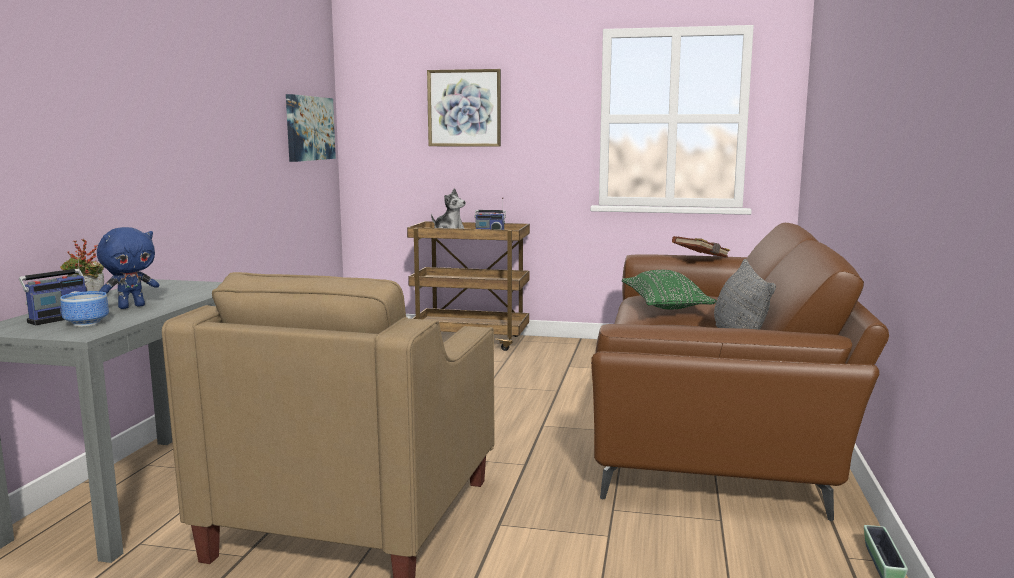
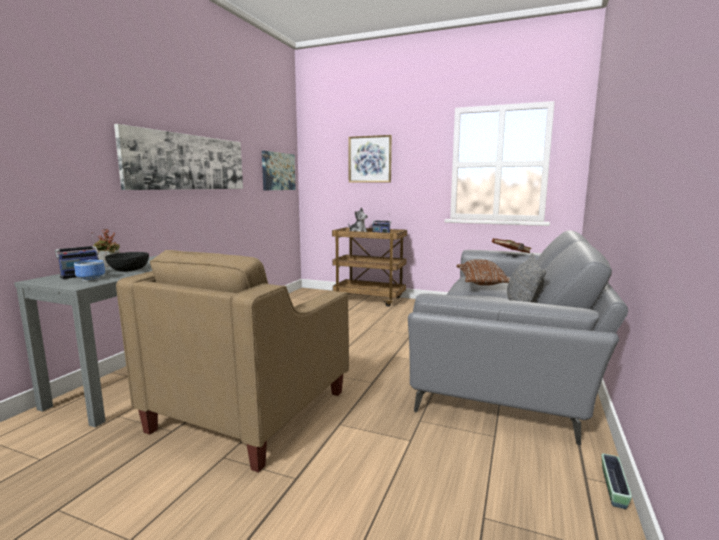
camera: 10 degrees right, 0 degrees up
(131, 306) = (129, 270): blue plush toy -> black bowl
(184, 119) = (188, 162): none -> picture
(665, 305) = (481, 283): green pillow -> brown pillow
(712, 417) = (508, 358): brown sofa -> grey sofa

